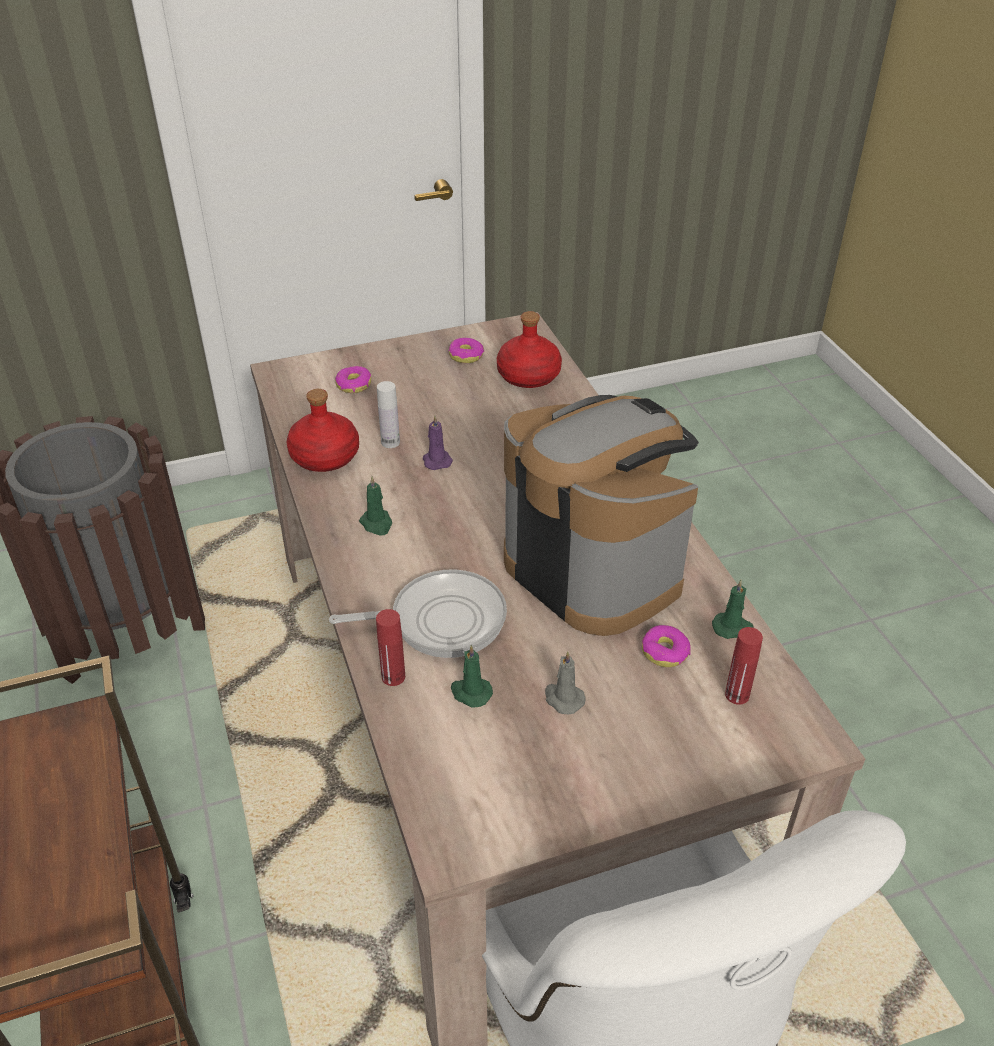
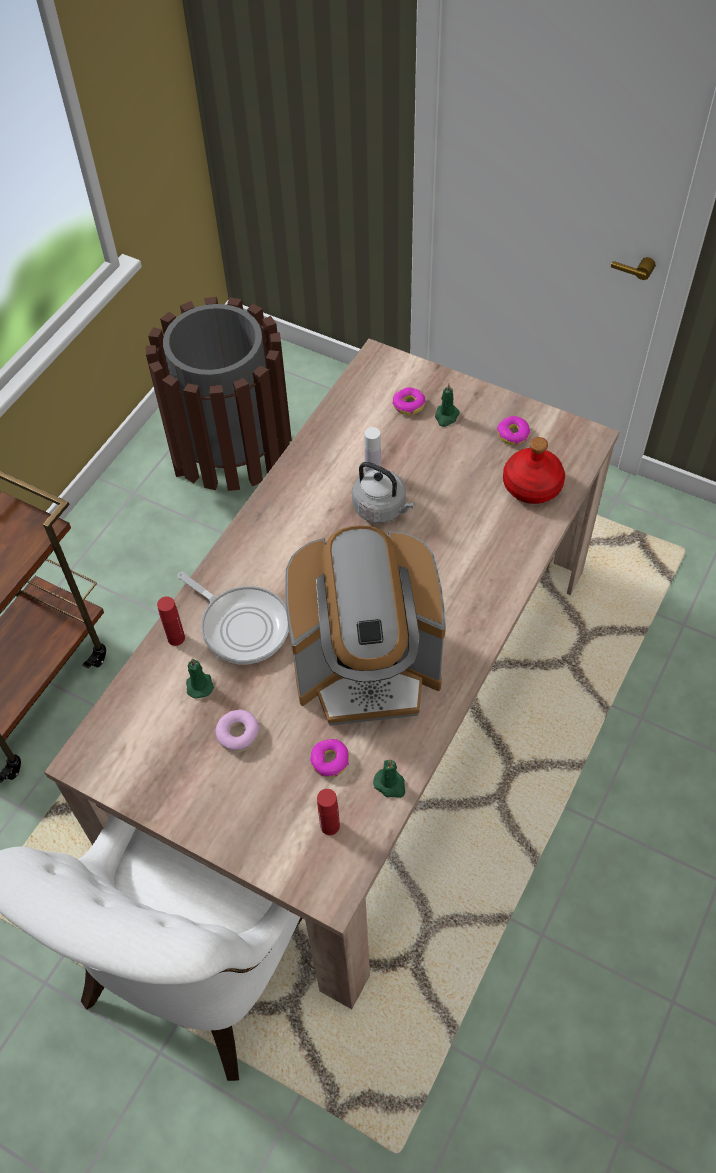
camera: 50 degrees right, 15 degrees up
(325, 457) = (322, 452): red bottle -> none
(377, 524) = (290, 528): green candle -> green candle (446, 416)
(436, 460) = (382, 508): purple candle -> grey kettle
(563, 698) = (238, 734): grey candle -> donut
(593, 568) = (367, 669): coffee machine -> coffee machine turned 75 degrees clockwise

